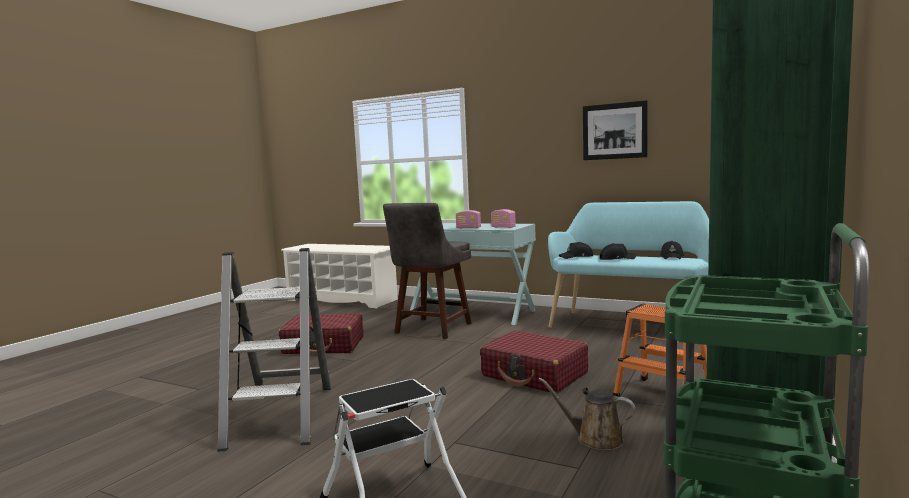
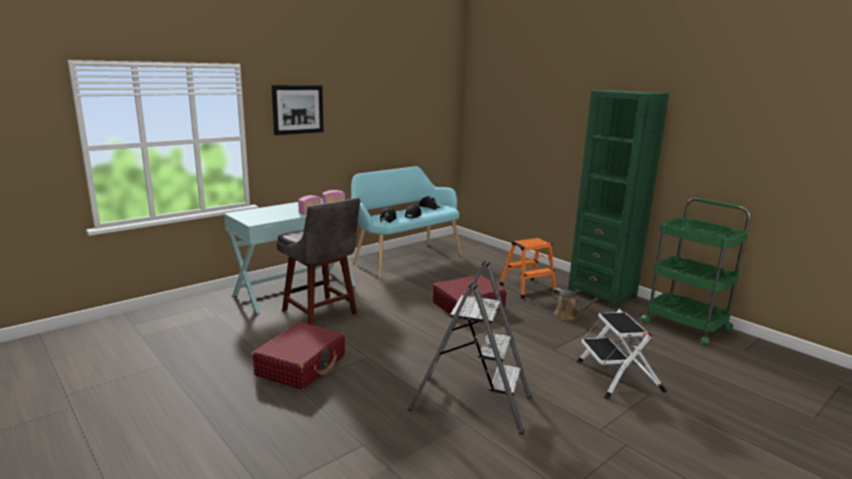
camera: 70 degrees left, 10 degrees up
(342, 300) = (116, 333): white shoe rack -> none
(595, 439) = (568, 316): brown watering can -> brown watering can turned 90 degrees counterclockwise
(614, 131) = (370, 116): picture -> picture (298, 109)

